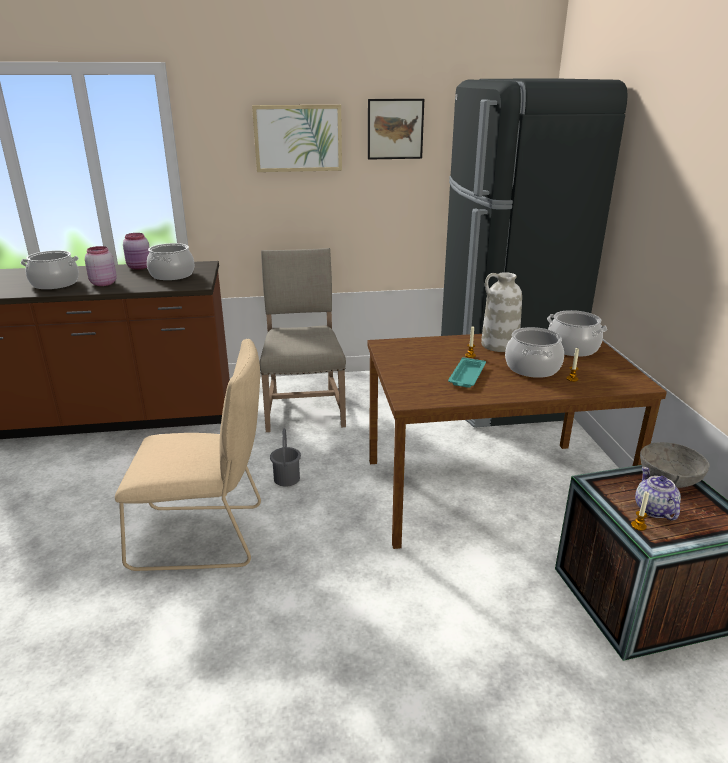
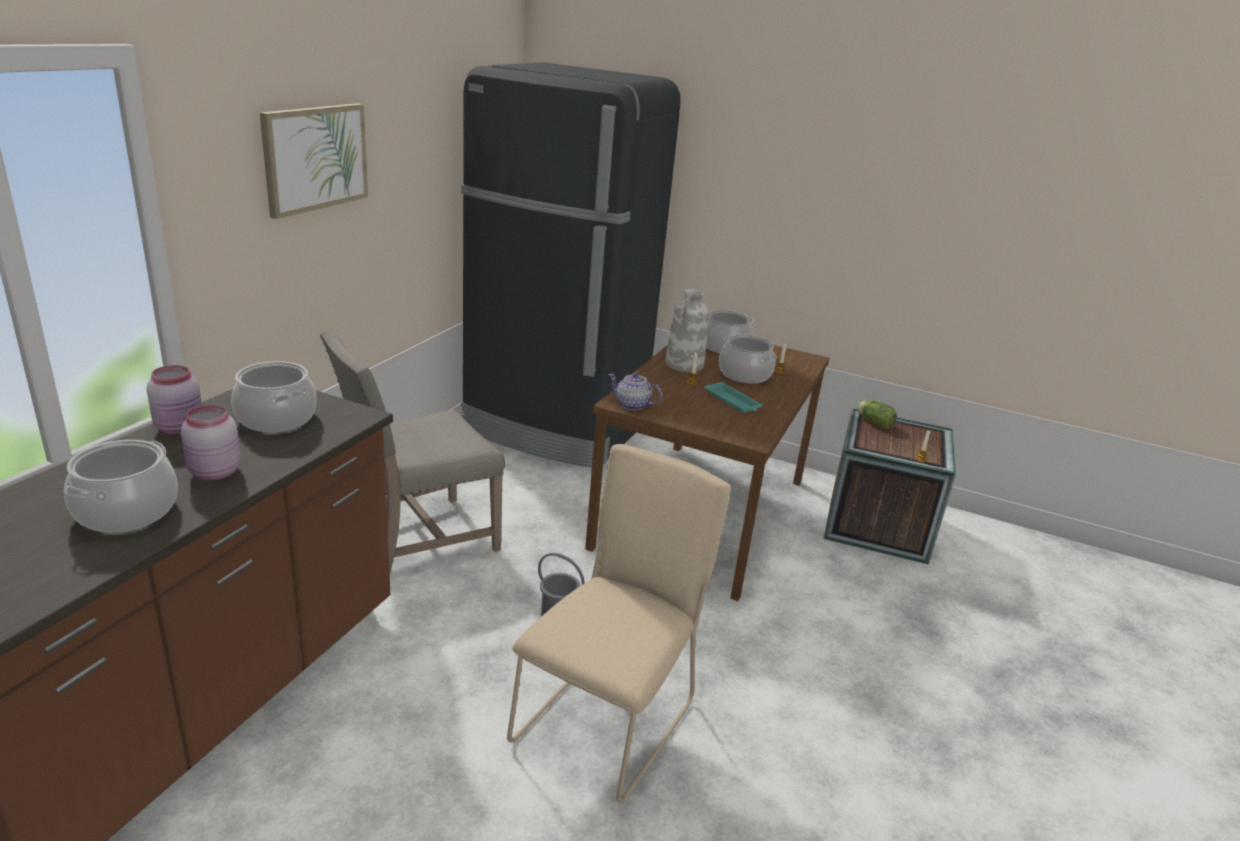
camera: 60 degrees left, 0 degrees up
(304, 407) = (417, 540): beige chair -> beige chair turned 60 degrees counterclockwise
(395, 129) = (409, 131): picture -> none
(653, 509) = (905, 445): teapot -> teapot (632, 405)
(669, 478) = (873, 422): grey bowl -> lettuce

